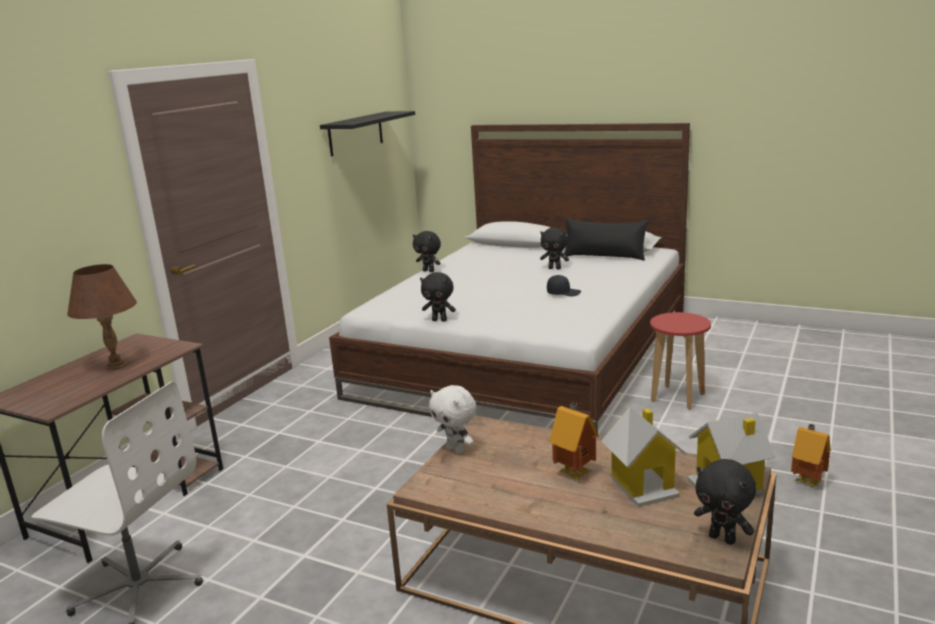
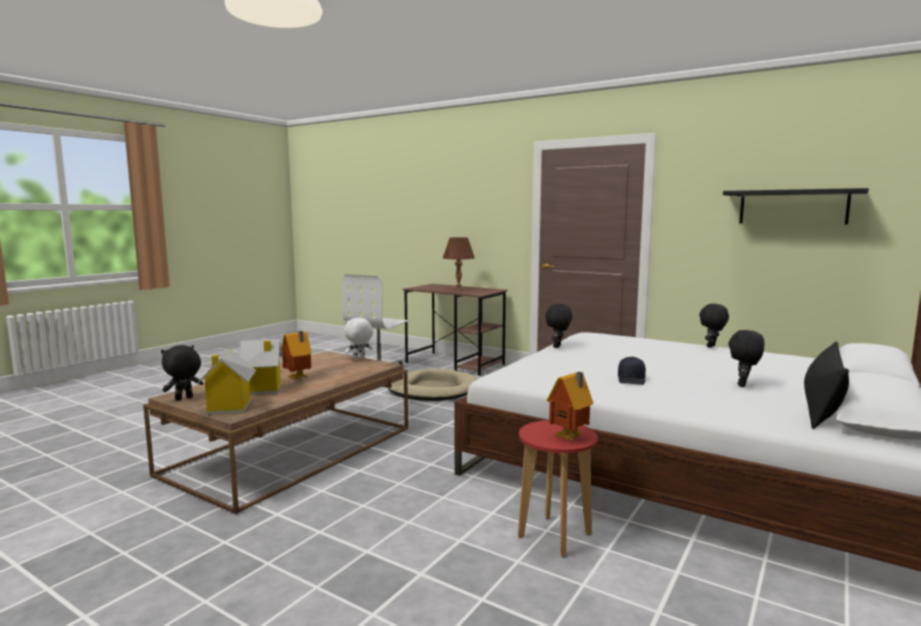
camera: 95 degrees right, 10 degrees down
(297, 501) = (433, 390): none -> beige dog bed
(808, 481) = (320, 572): toy house -> toy house (570, 438)

